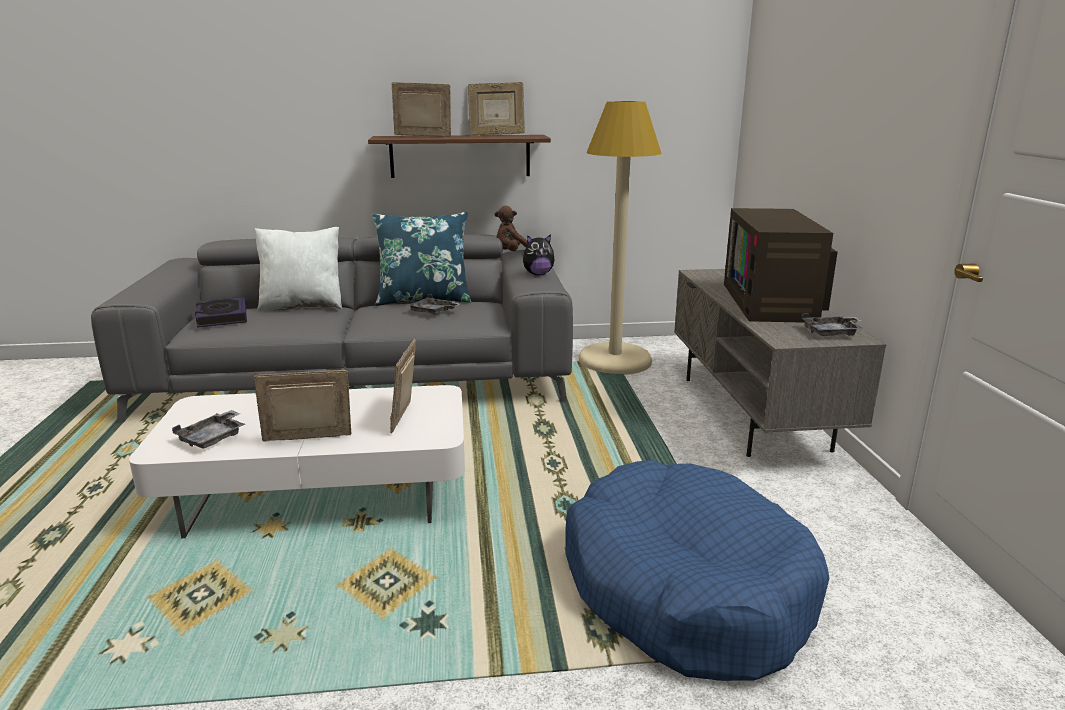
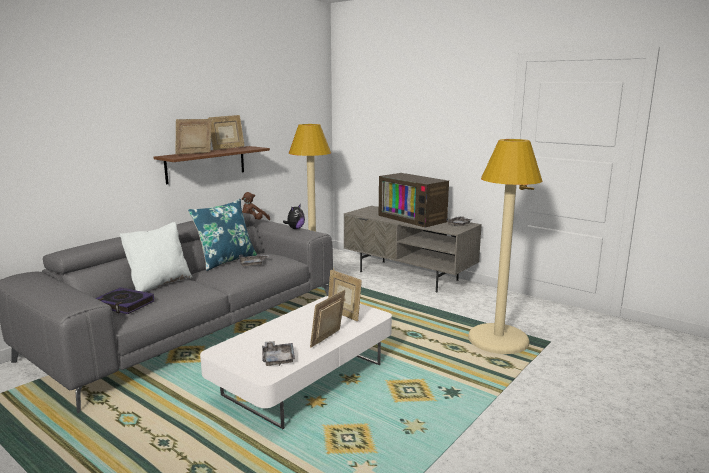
camera: 45 degrees left, 5 degrees down
(685, 588) = (498, 340): blue dog bed -> beige floor lamp

